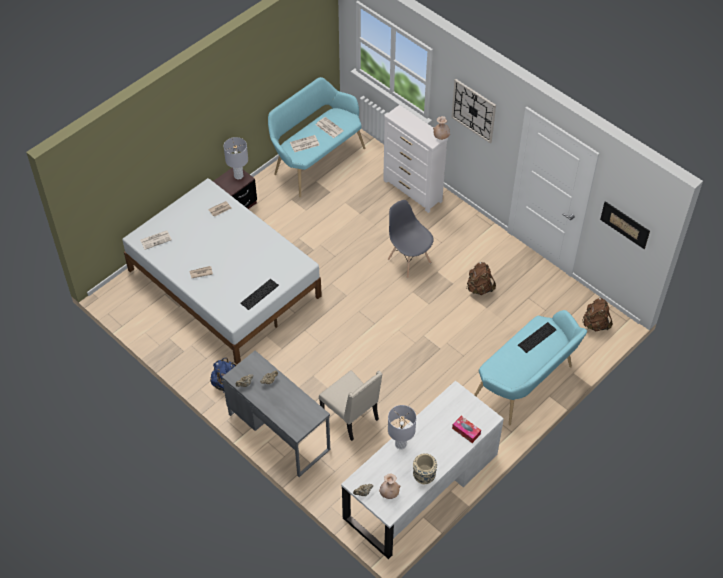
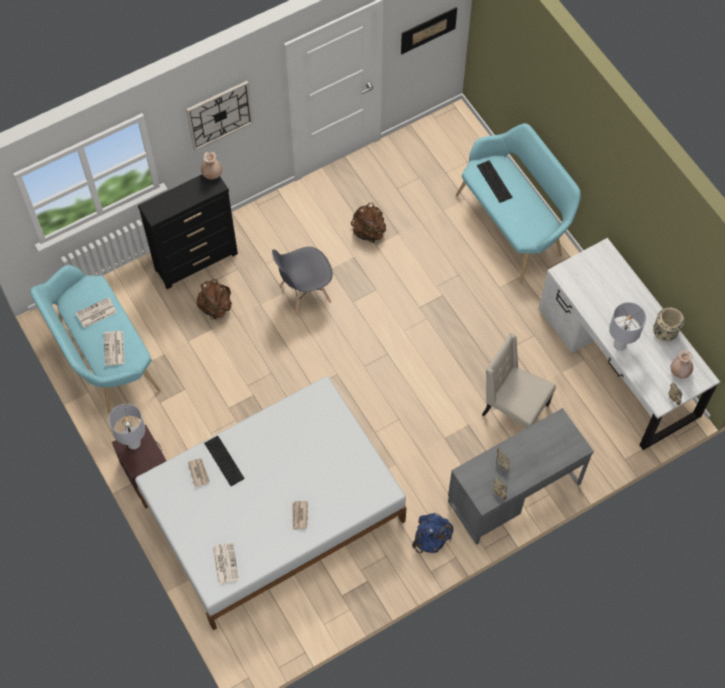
camera: 75 degrees left, 10 degrees up
(259, 294) = (355, 452): keyboard -> keyboard (224, 460)
(351, 417) = (513, 410): beige chair -> beige chair turned 120 degrees counterclockwise
(412, 191) = (197, 261): white dresser -> black dresser
(466, 431) = (616, 277): tissue box -> none
(595, 324) = (451, 137): brown backpack -> brown backpack (215, 307)

